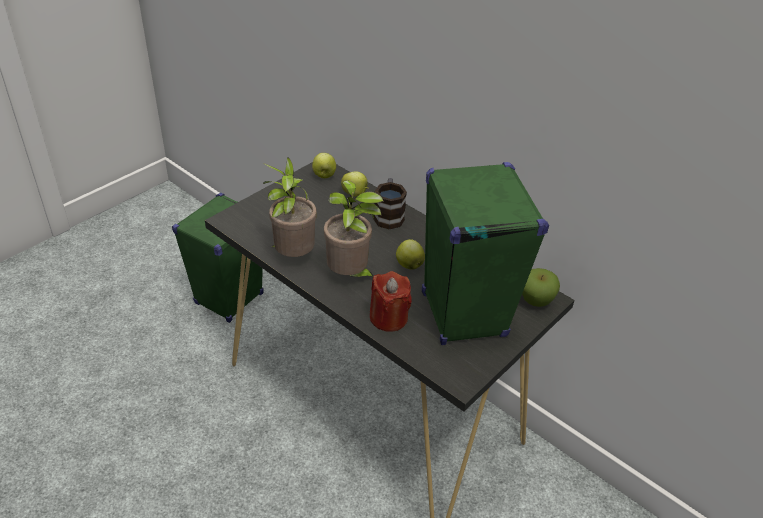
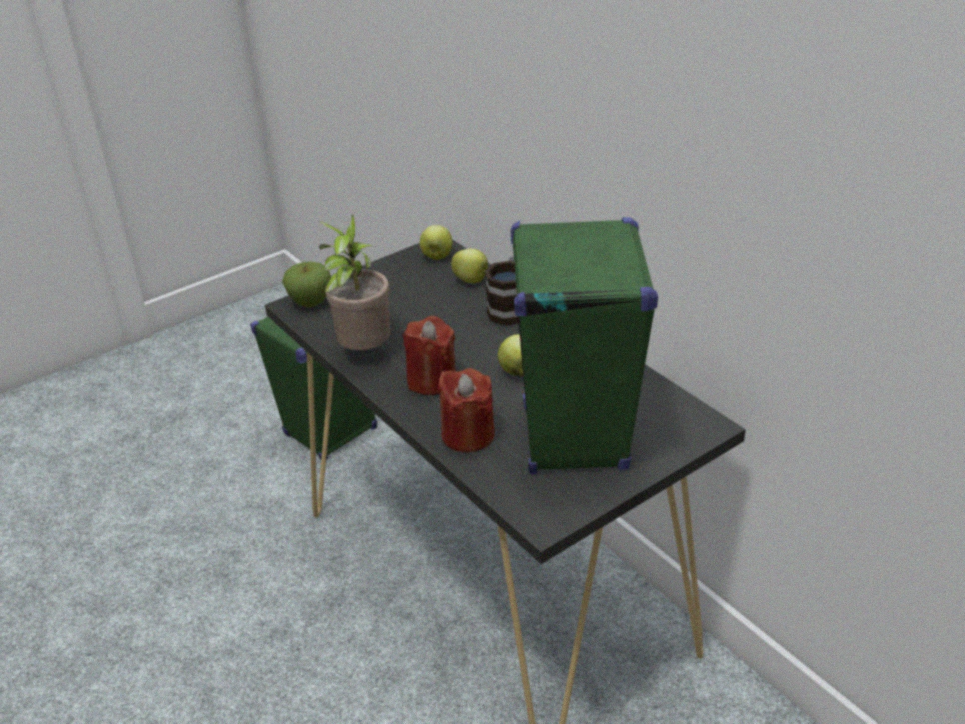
camera: 15 degrees right, 5 degrees down
(350, 276) = (431, 380): potted plant -> red candle
(535, 301) = (686, 427): apple -> apple (310, 302)

